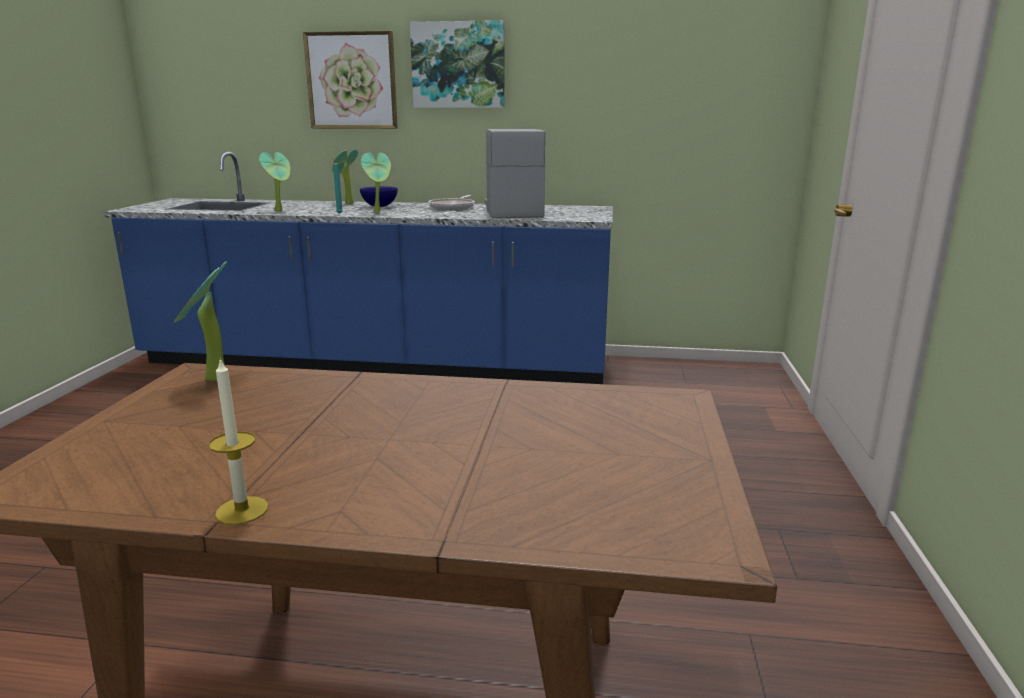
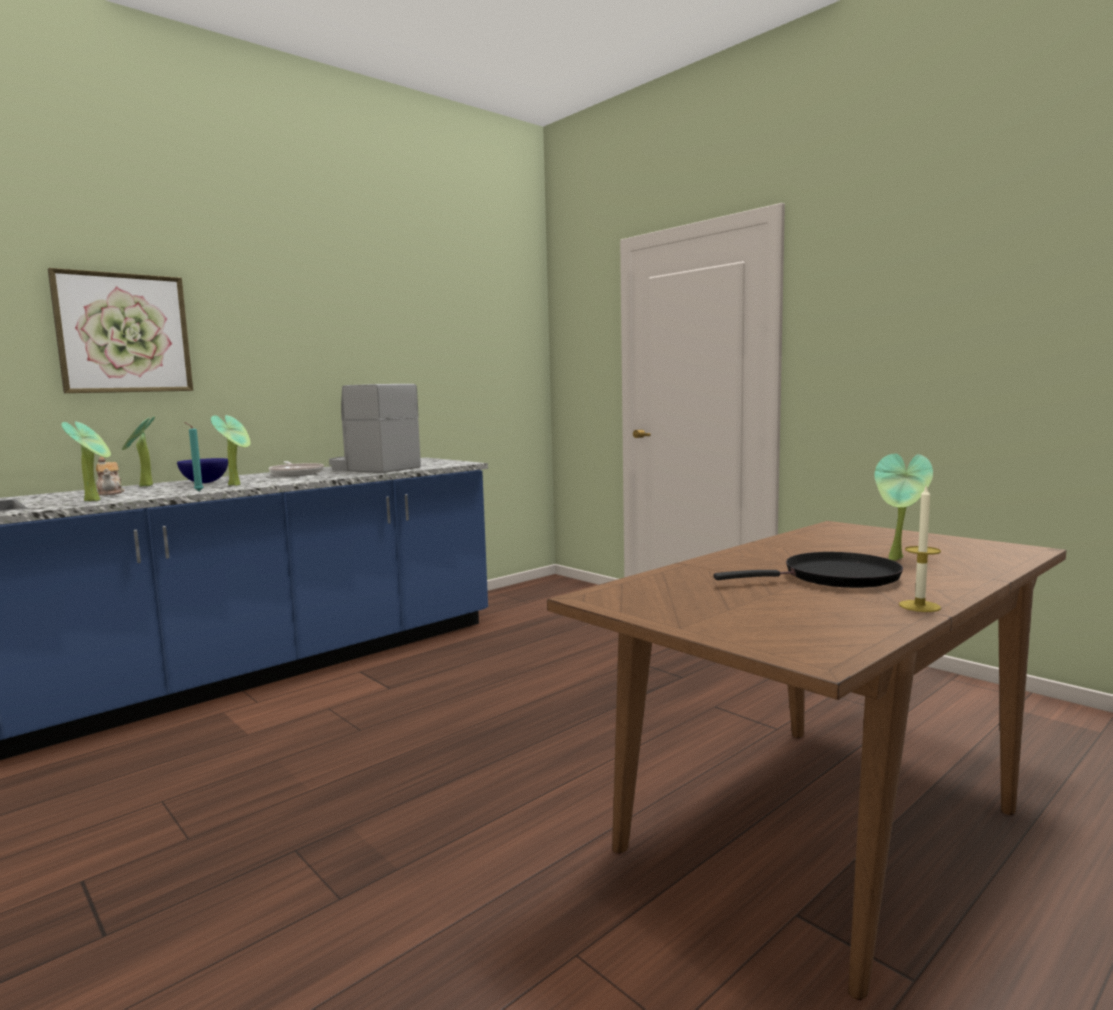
camera: 50 degrees left, 10 degrees down
(212, 381) = (627, 594): potted plant -> potted plant (898, 560)
(312, 206) = (110, 493): none -> teapot
(355, 446) = (834, 577): none -> black frying pan
(458, 65) = (263, 321): picture -> none

